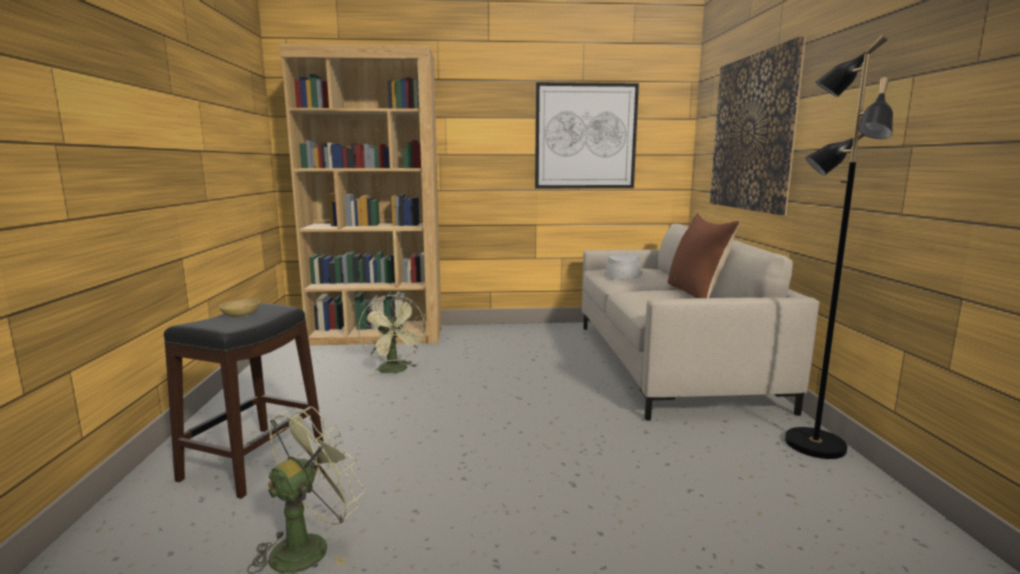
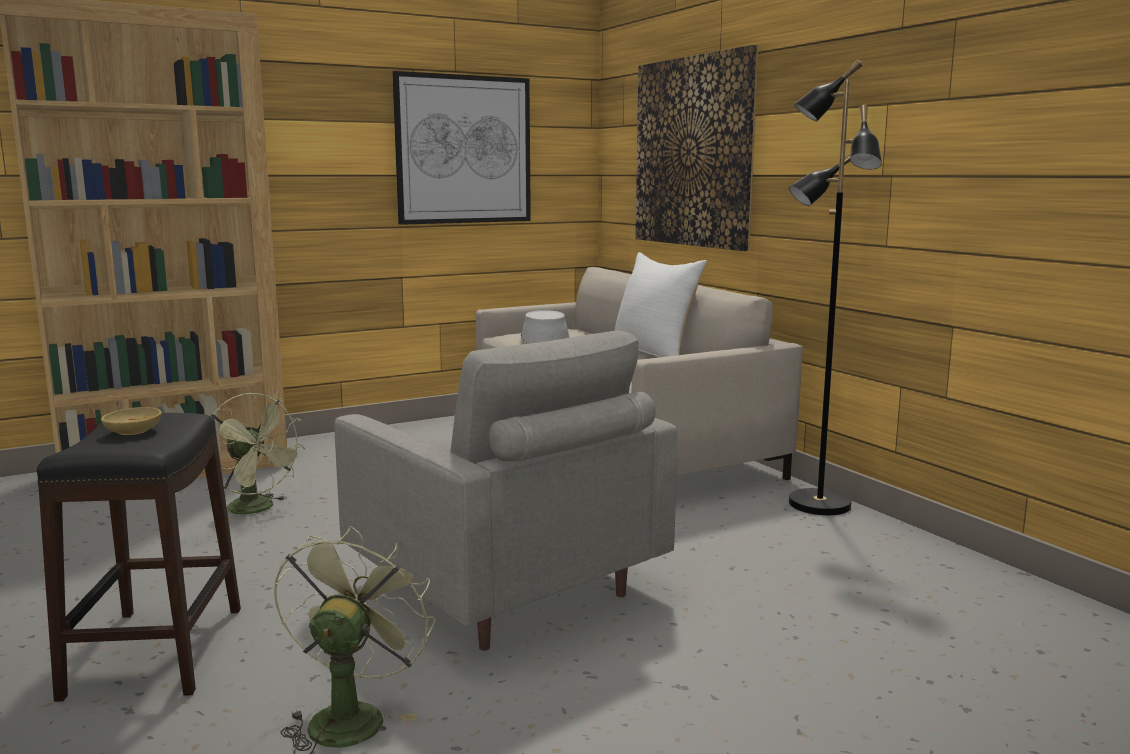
camera: 25 degrees left, 0 degrees up
(494, 466) = (504, 589): none -> grey armchair
(697, 293) = (655, 352): brown pillow -> white pillow

